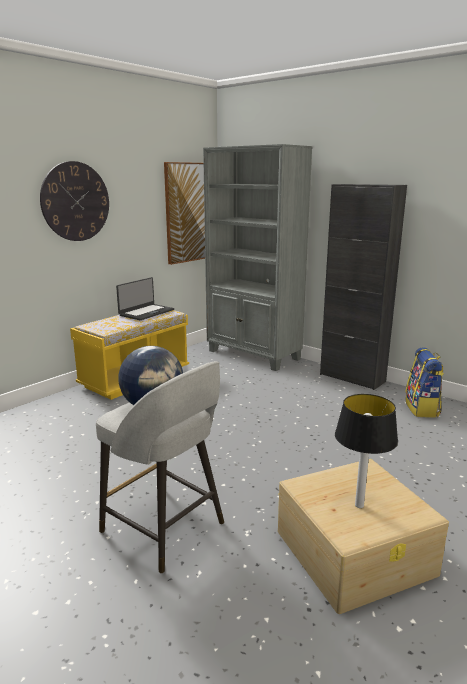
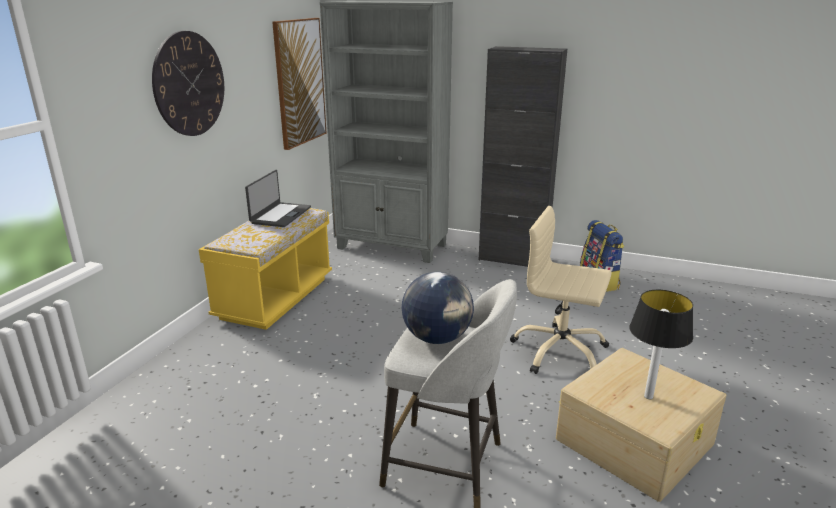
camera: 20 degrees left, 5 degrees up
(338, 459) = (559, 352): none -> beige office chair

